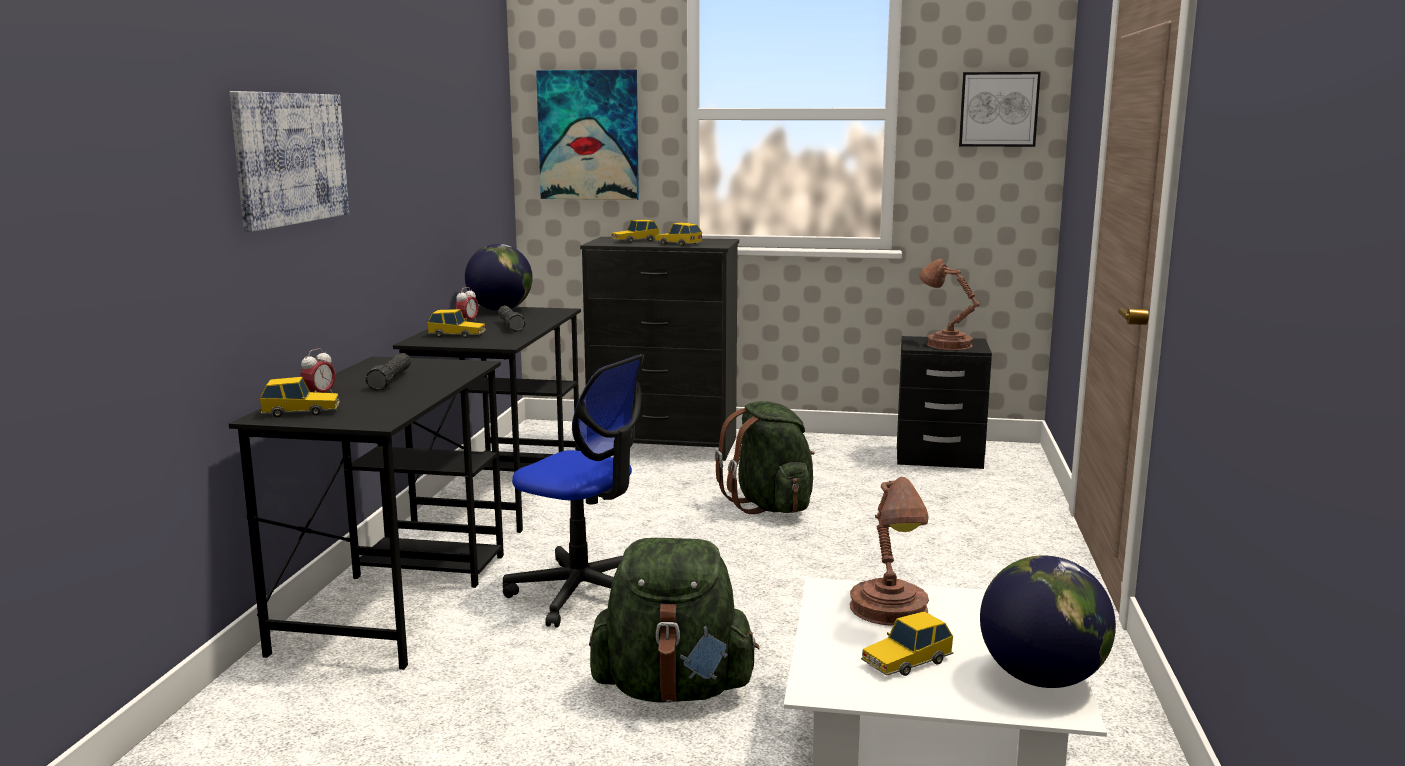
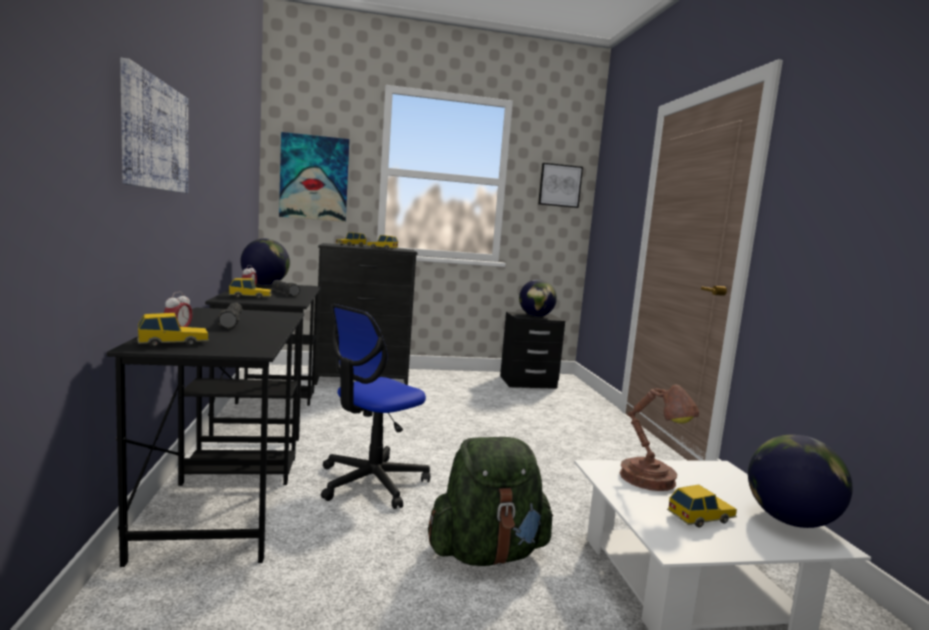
camera: 20 degrees left, 5 degrees down
(583, 592) = (372, 482): office chair -> office chair turned 120 degrees clockwise
(770, 506) = (455, 414): green backpack -> none
(906, 661) = (701, 517): toy car -> toy car turned 150 degrees counterclockwise
(945, 344) = (536, 316): brown table lamp -> globe

